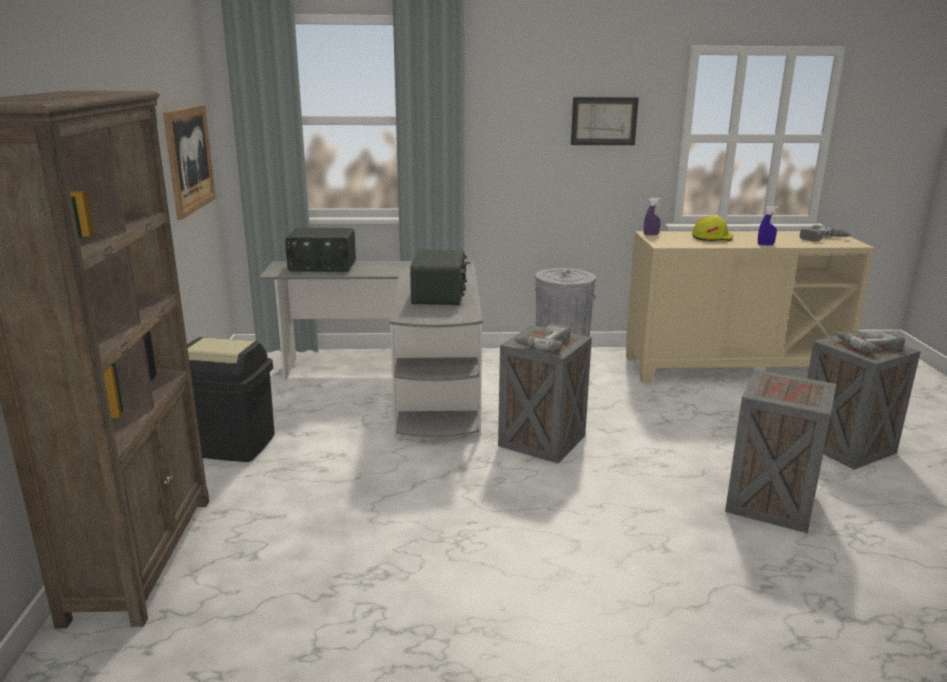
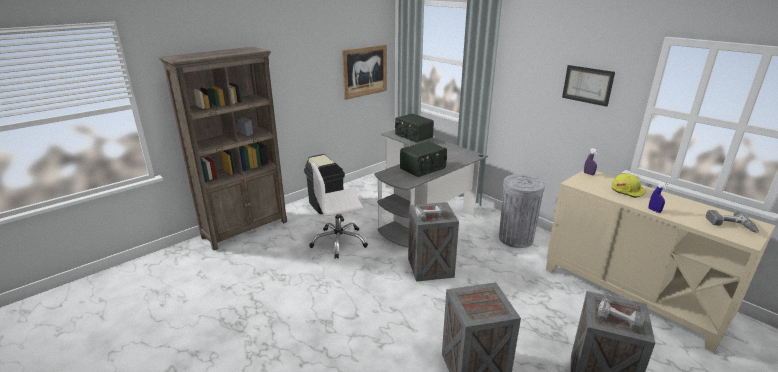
camera: 50 degrees right, 5 degrees up
(366, 479) = (339, 242): none -> white office chair

